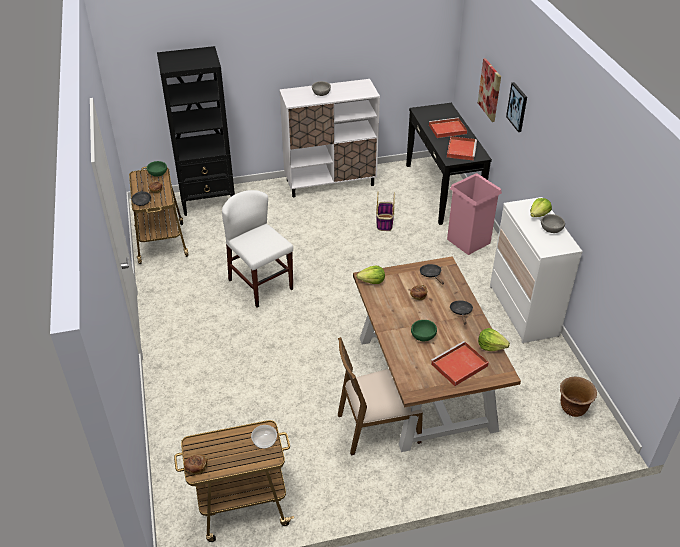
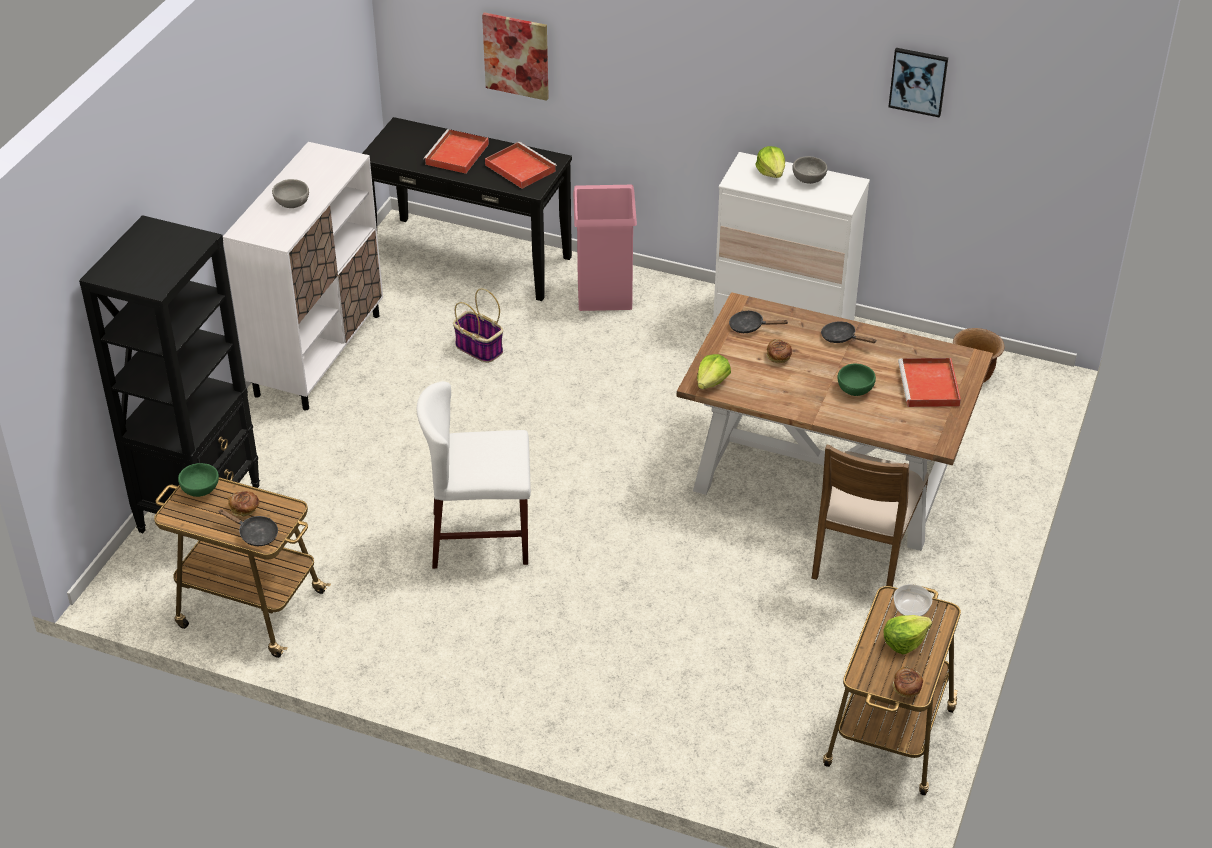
camera: 55 degrees left, 0 degrees up
(491, 346) = (919, 345): lettuce -> lettuce (904, 641)
(517, 107) = (616, 52): picture -> picture (918, 81)

